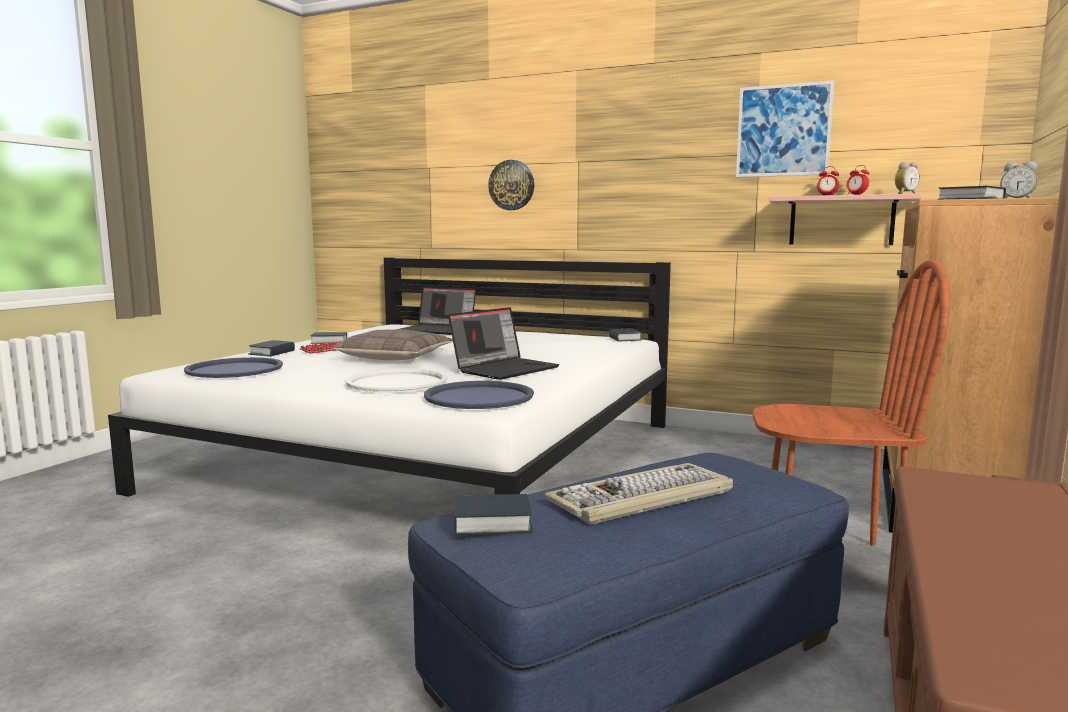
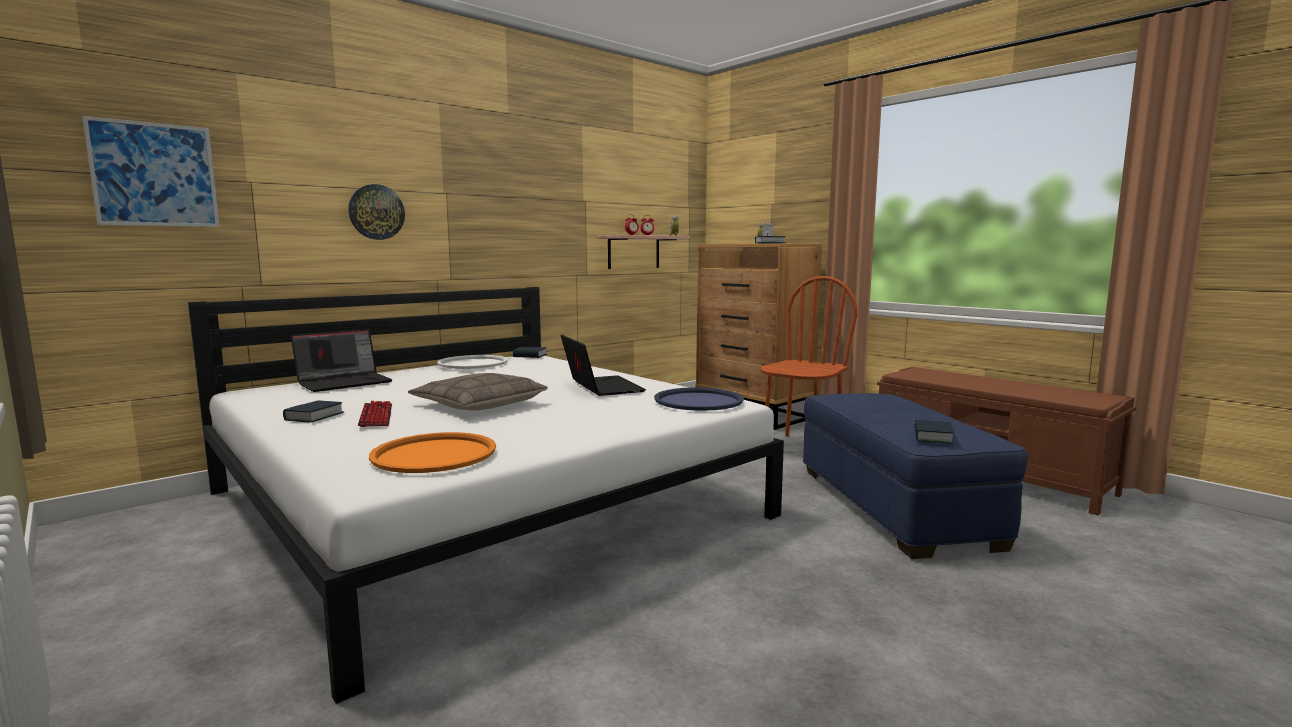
camera: 65 degrees left, 0 degrees up
(234, 369) = (434, 454): blue tray -> orange tray
(272, 353) = (336, 439): book -> none
(397, 382) = (613, 412): white tray -> white tray (472, 363)
(641, 498) = (898, 412): keyboard -> none
(783, 130) = (600, 185): picture -> picture (154, 174)

